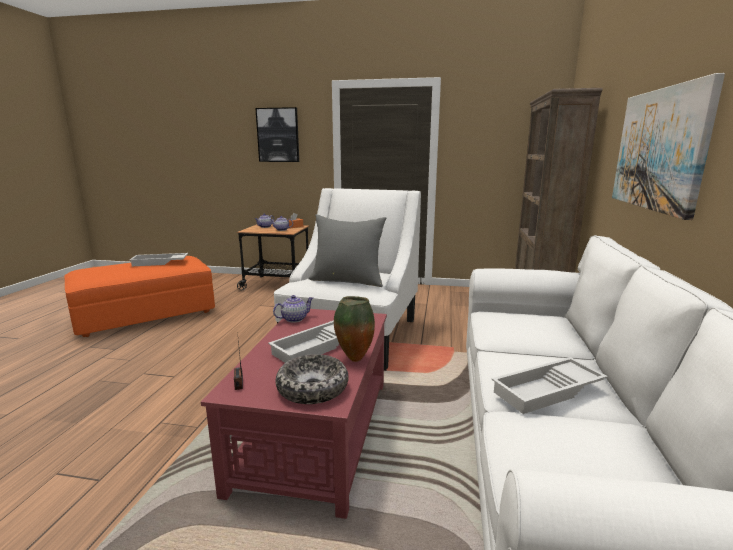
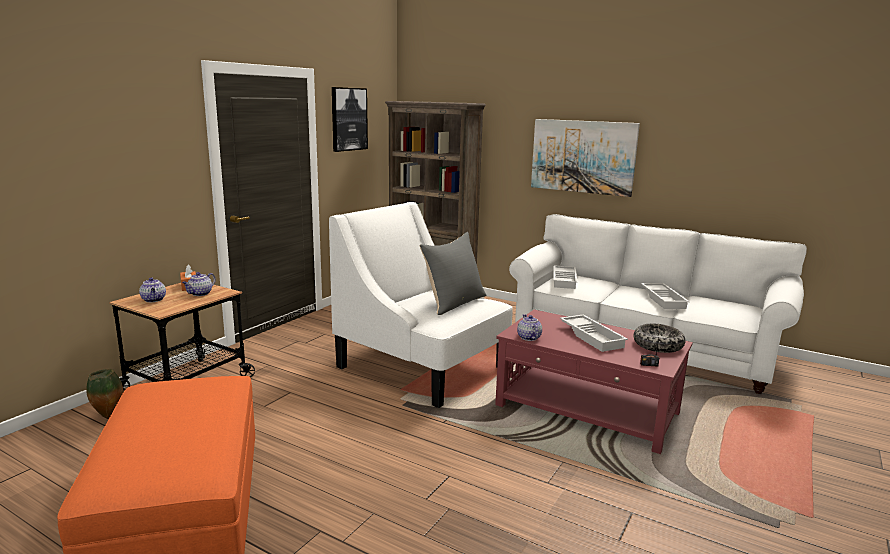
camera: 70 degrees left, 0 degrees up
(159, 263) = (178, 403): white tray -> white tray (565, 280)
(278, 135) = (128, 143): picture -> picture (348, 119)
(354, 358) = (615, 330): vase -> vase (108, 417)

